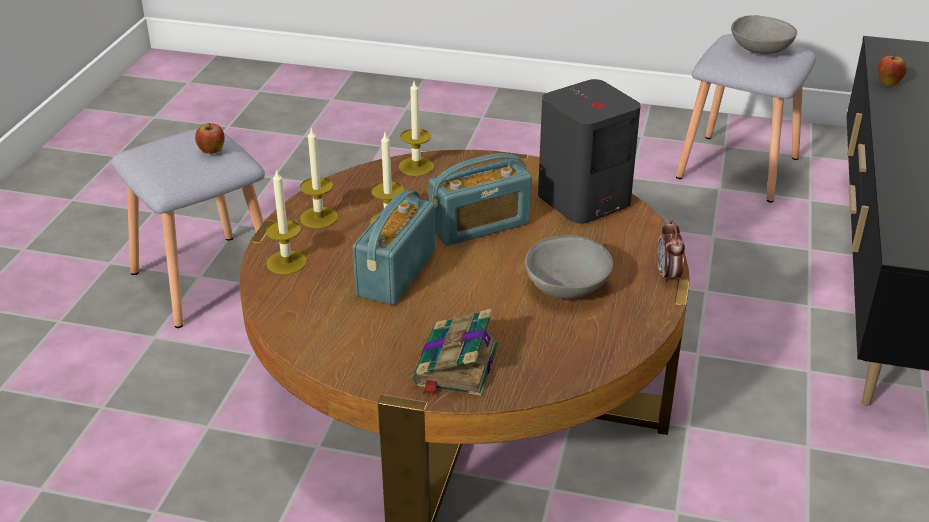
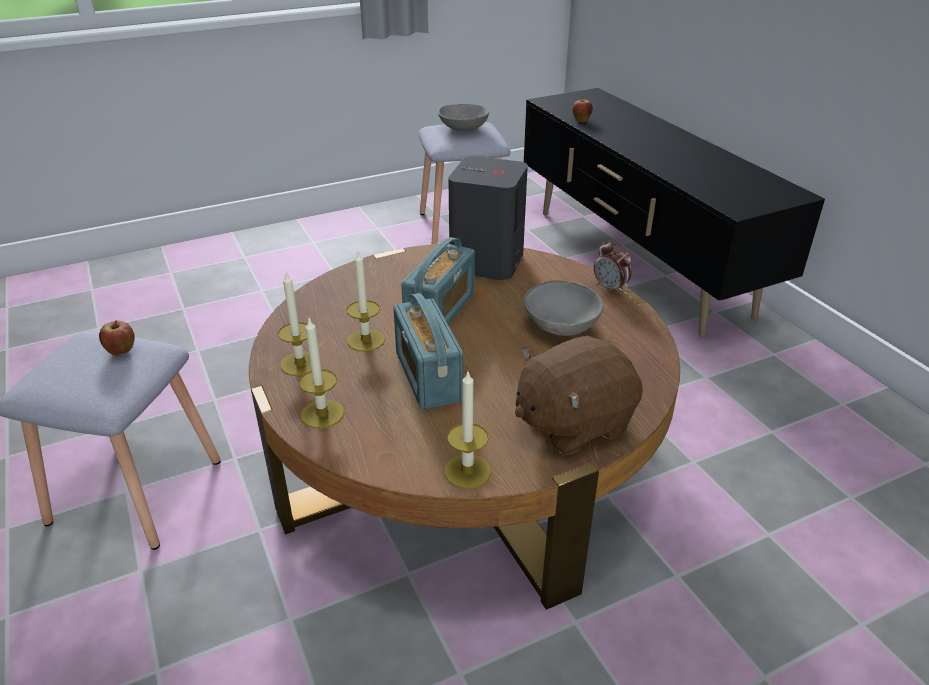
camera: 40 degrees left, 0 degrees up
(416, 166) = (329, 289): candle -> candle (467, 471)
(456, 366) = (572, 422): book -> brown plush toy

